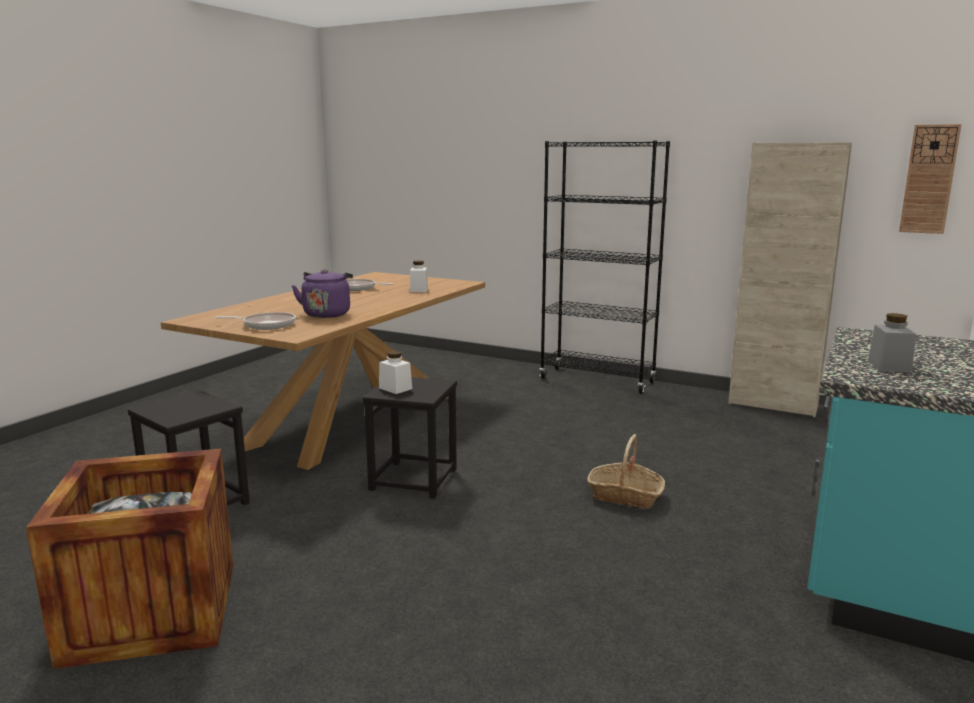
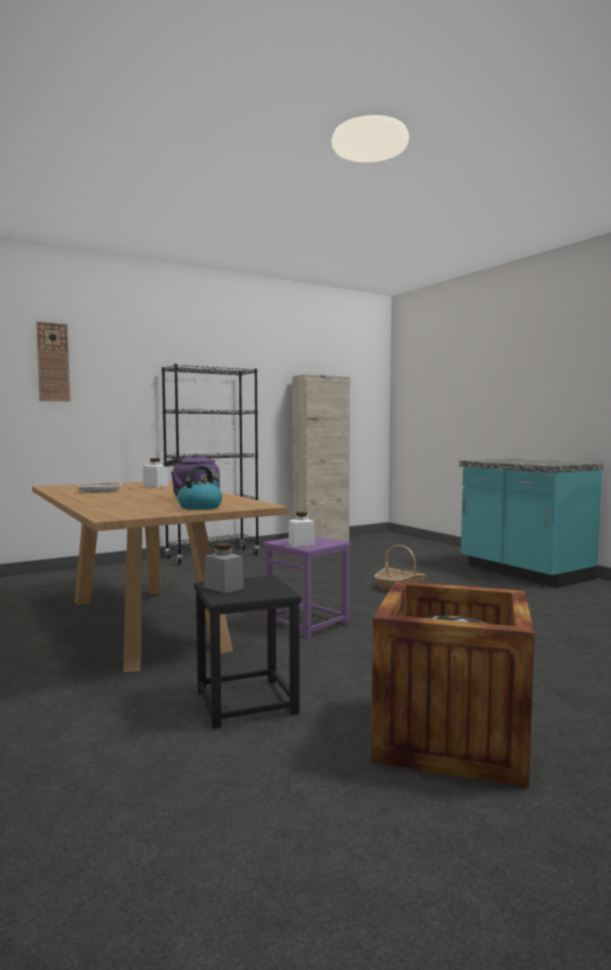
camera: 60 degrees left, 10 degrees down
(266, 325) = (200, 507): frying pan -> kettle
(414, 479) = (307, 623): black stool -> purple stool
(889, 366) = (535, 463): grey jar -> grey jar (223, 587)
(929, 179) = (367, 400): wall clock -> wall clock (53, 362)

